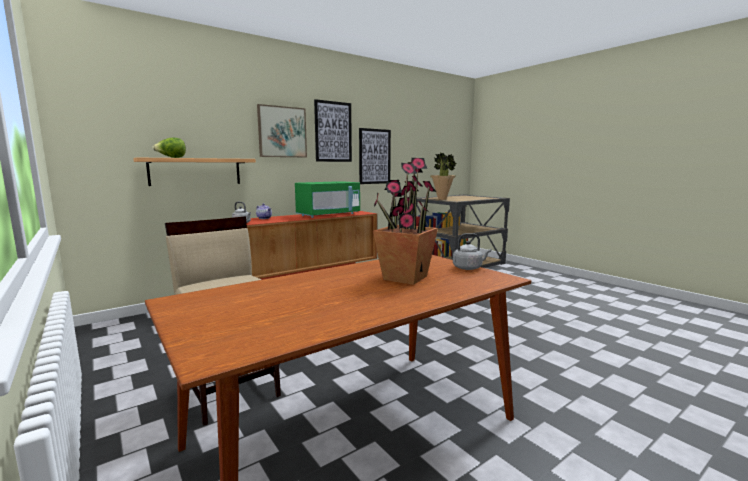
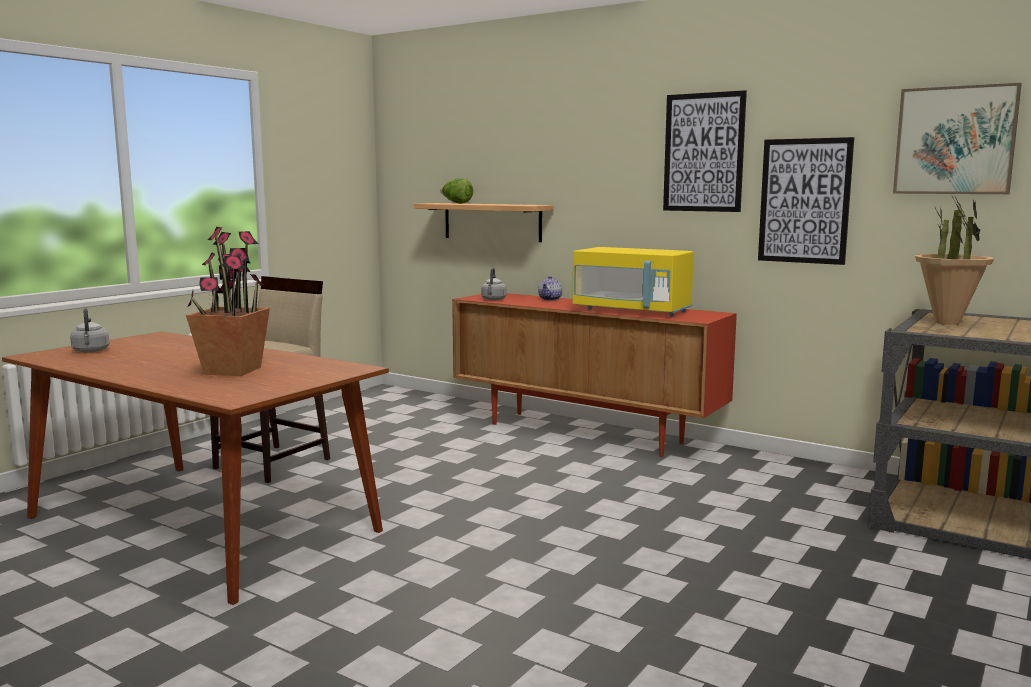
camera: 70 degrees right, 0 degrees up
(282, 132) = (608, 160): picture -> picture (955, 140)
(328, 215) = (632, 311): green microwave -> yellow microwave
(469, 268) = (289, 387): grey kettle -> grey kettle (91, 351)

